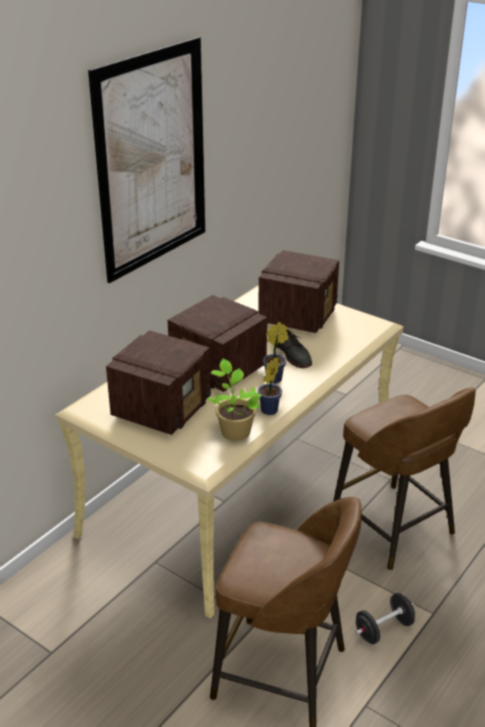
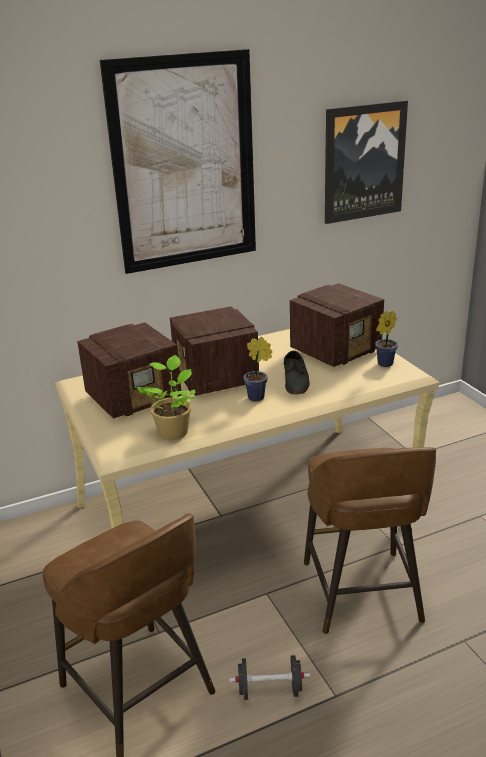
camera: 30 degrees right, 5 degrees down
(268, 411) = (220, 422): potted plant -> potted plant (383, 364)
(278, 127) = (363, 162): none -> picture

